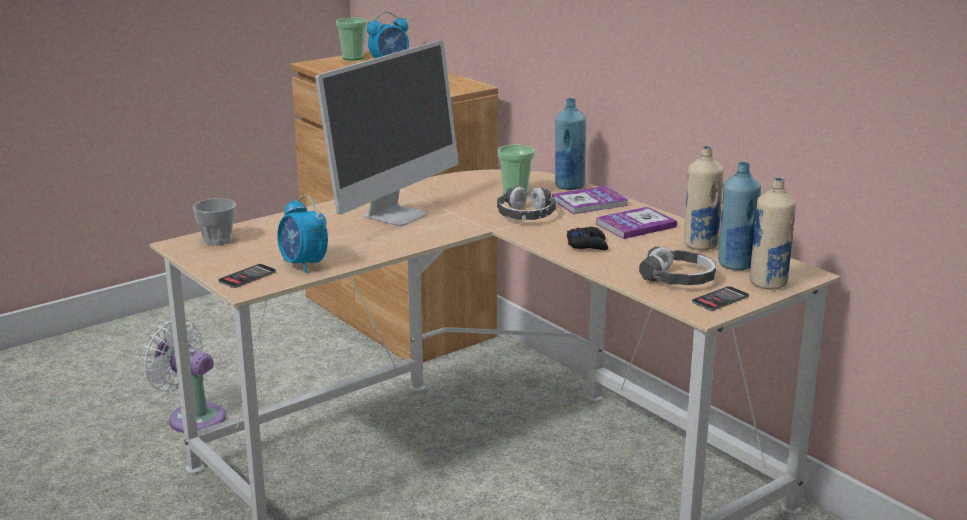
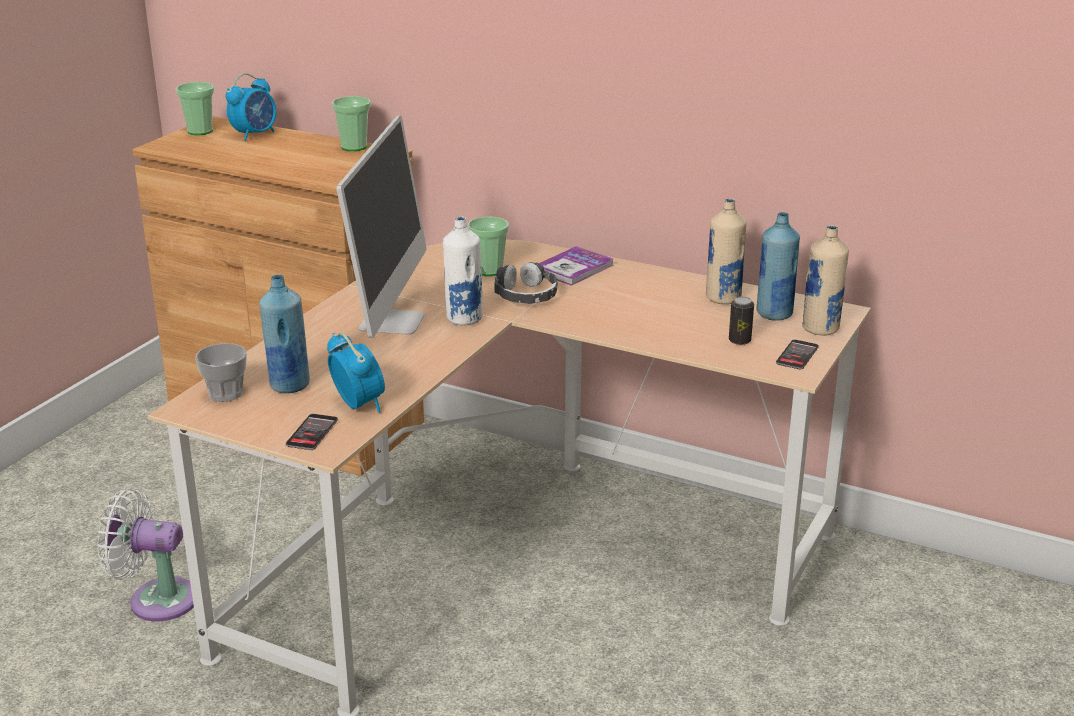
camera: 25 degrees left, 5 degrees up
(303, 265) = (358, 404): alarm clock -> alarm clock turned 150 degrees counterclockwise
(454, 80) = (354, 147): none -> cup
(454, 223) = (464, 319): none -> white bottle
(569, 186) = (534, 252): blue bottle -> blue bottle (289, 385)
(587, 244) = (620, 319): black game controller -> none
(635, 225) = (643, 287): book -> none
(678, 278) = (739, 340): headphones -> can

